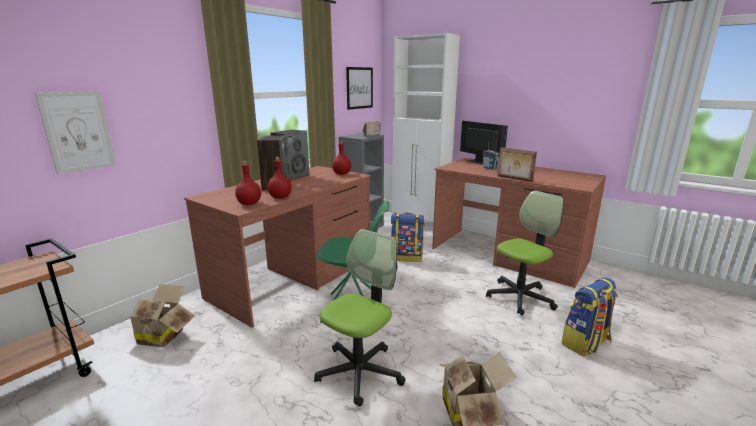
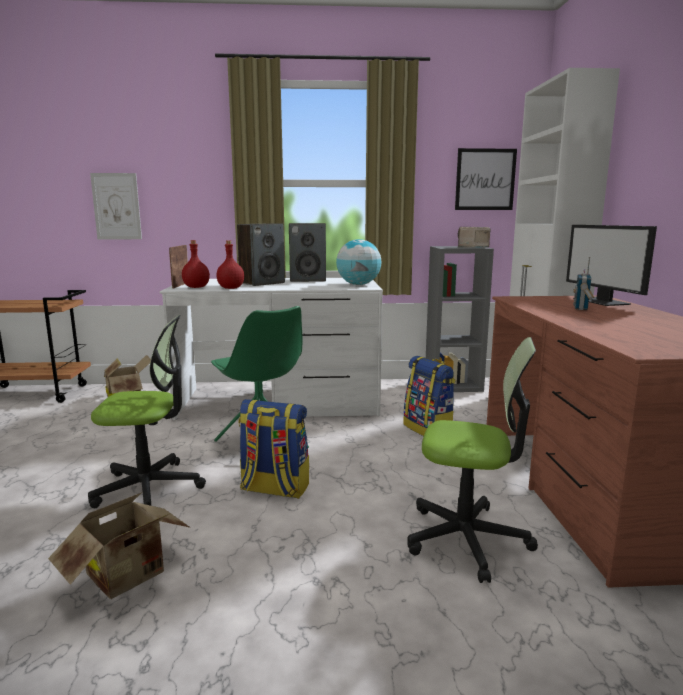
camera: 50 degrees right, 5 degrees down
(294, 278) = (280, 402): brown desk -> white desk
(341, 174) = (358, 284): red bottle -> globe
(479, 162) = (602, 301): monitor -> monitor turned 150 degrees clockwise
(514, 179) = (557, 321): picture frame -> picture frame (180, 285)
(586, 344) = (414, 647): backpack -> backpack (274, 489)

